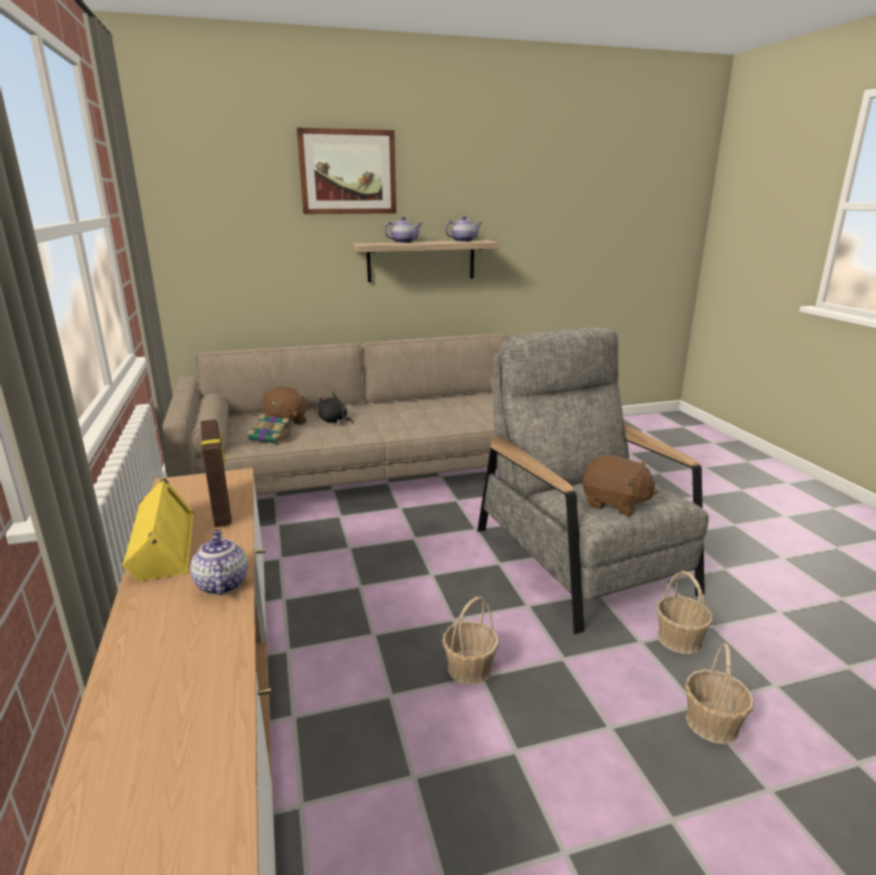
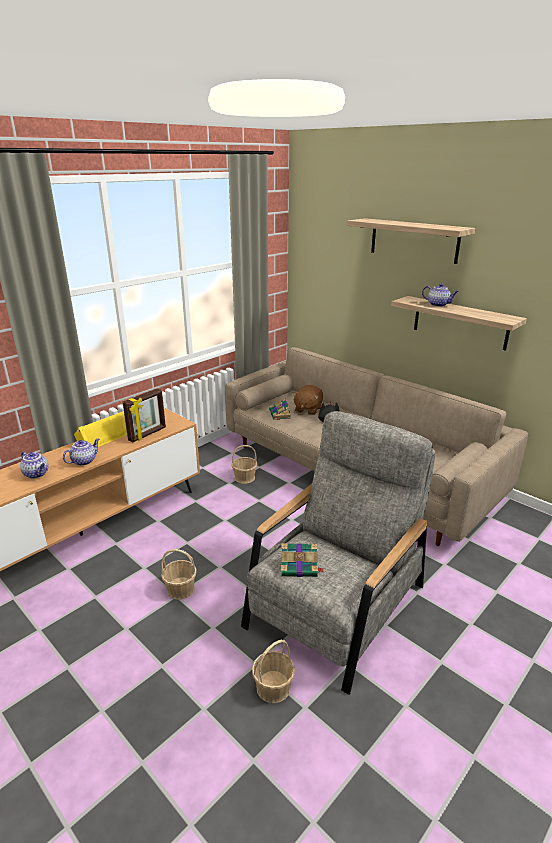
camera: 60 degrees right, 5 degrees up
(348, 172) = (414, 240): picture -> shelf
(463, 241) = (492, 315): teapot -> teapot (37, 474)
(615, 503) = (300, 567): brown plush toy -> book
(711, 723) = (190, 721): basket -> basket (244, 477)

